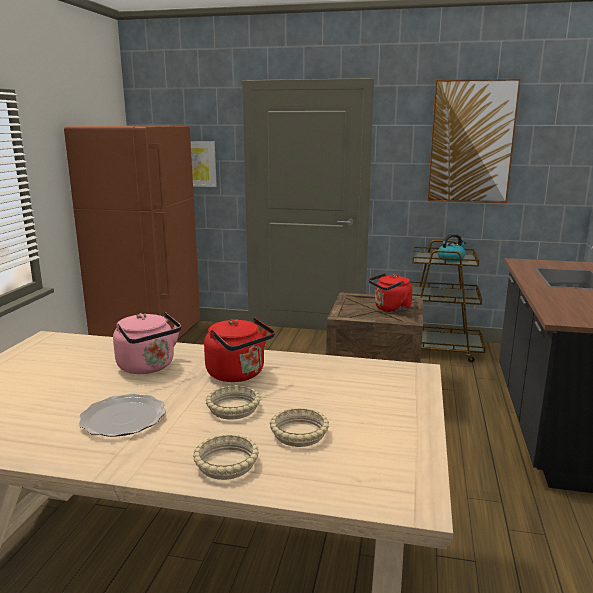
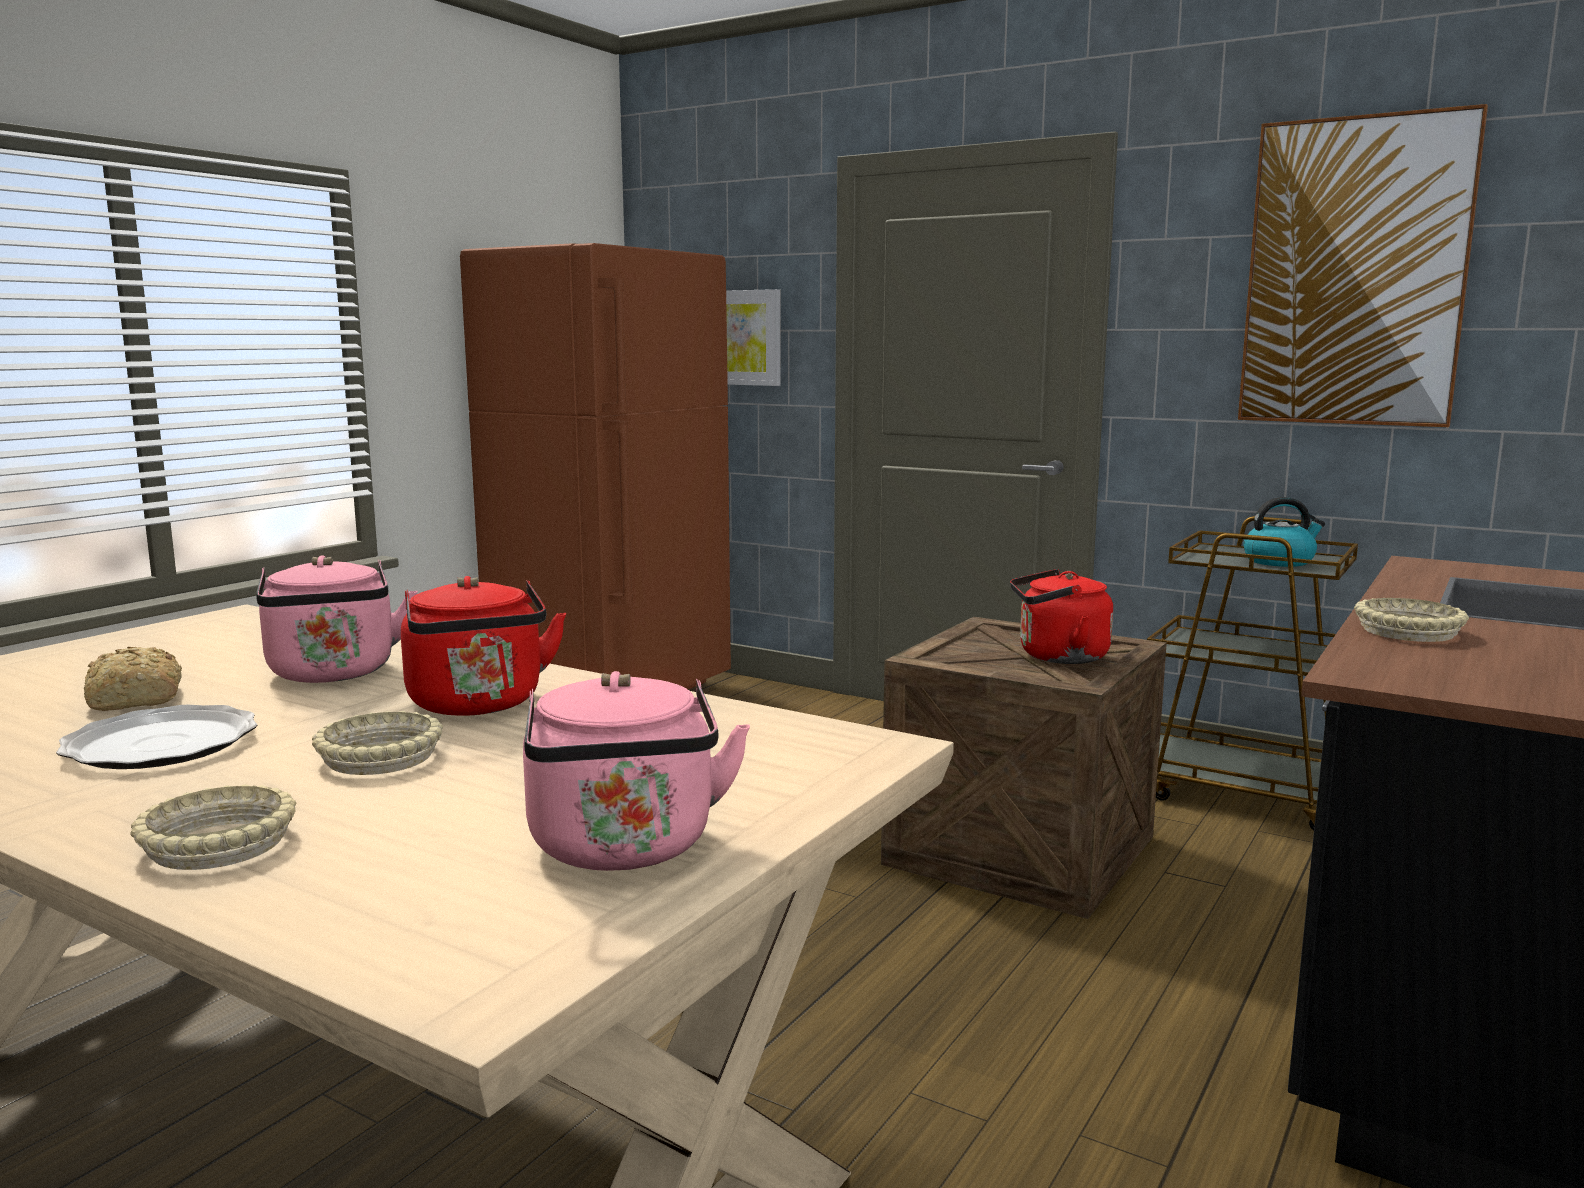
camera: 20 degrees right, 5 degrees down
(71, 396) = (135, 700): none -> bread
(300, 433) = (440, 818): beige bowl -> beige bowl (1409, 631)
(387, 434) = (625, 850): none -> pink kettle

